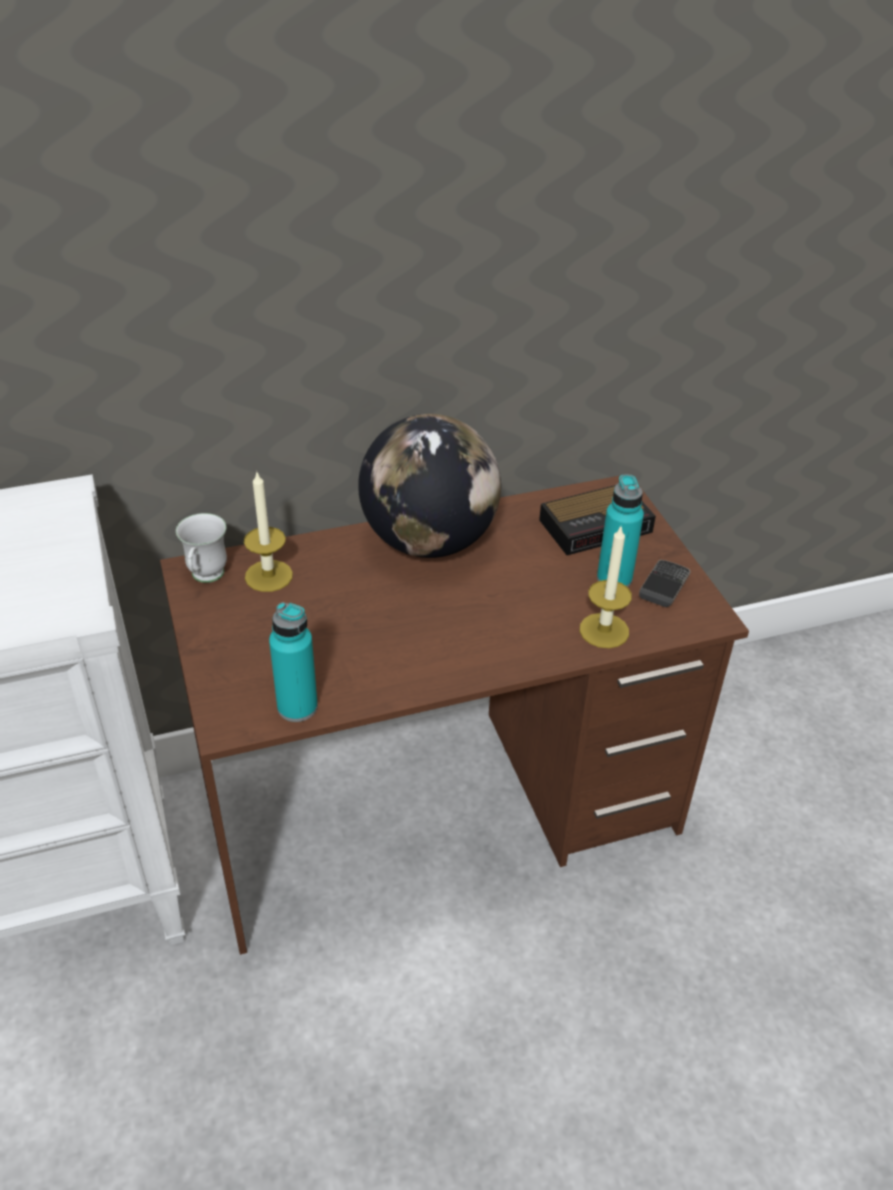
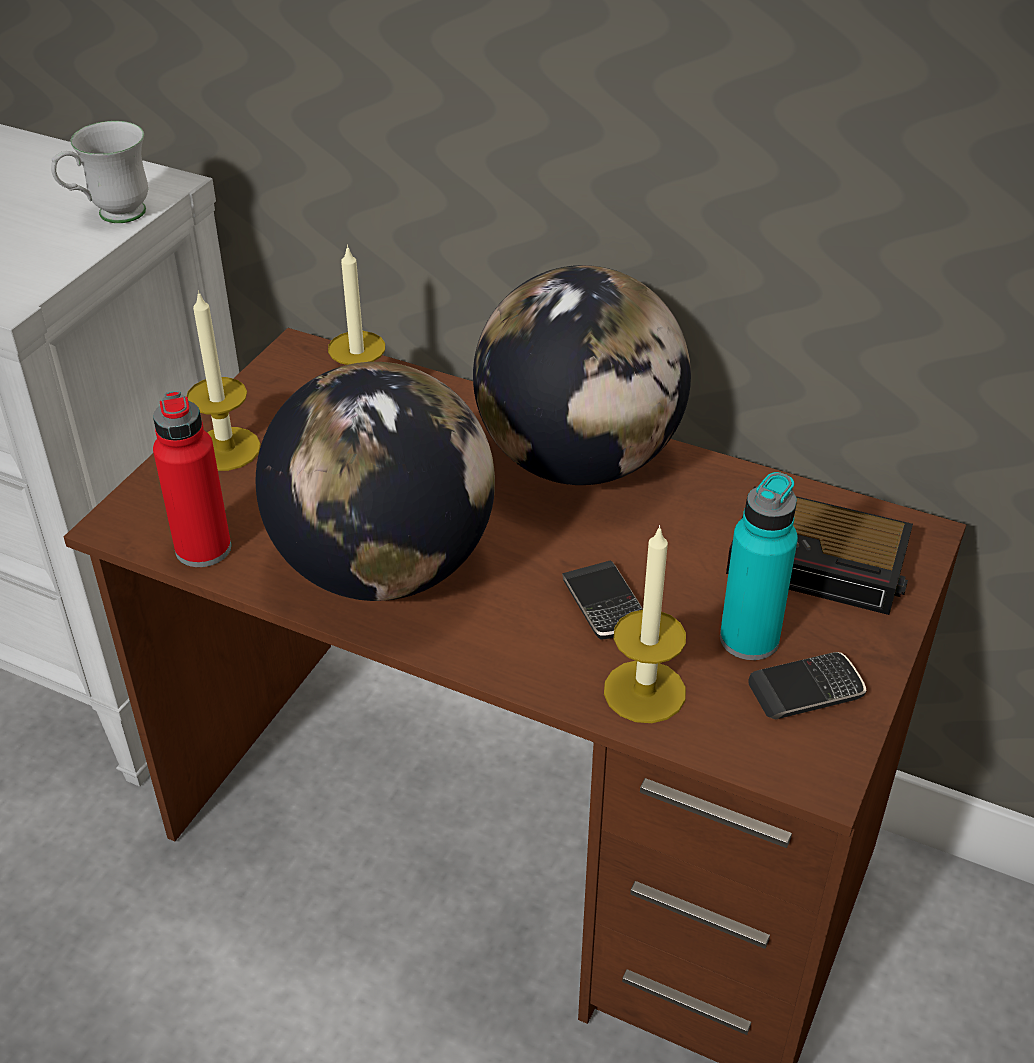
camera: 45 degrees right, 0 degrees up
(205, 578) = (300, 369): white mug -> white mug (110, 216)
(228, 647) = (226, 449): none -> candle
(297, 707) = (203, 549): turquoise bottle -> red bottle
(409, 654) = (383, 568): none -> globe
(535, 603) = (604, 604): none -> phone

